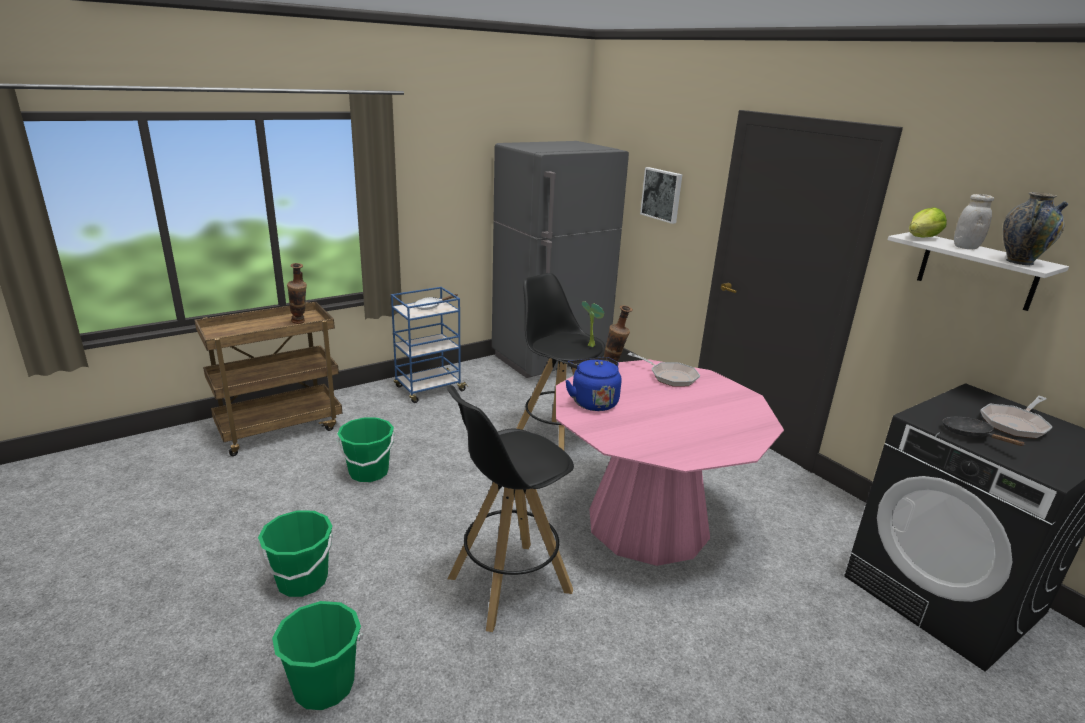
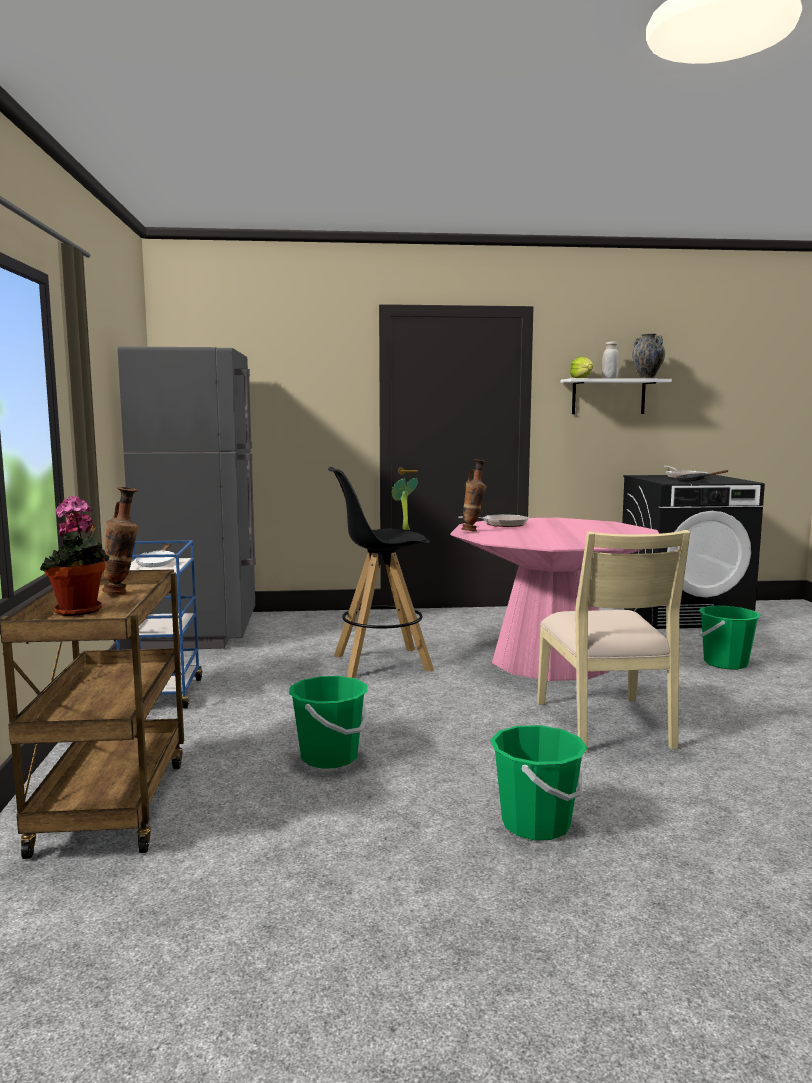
camera: 60 degrees left, 15 degrees down
(253, 326) = (80, 612): none -> potted plant
(324, 685) = (725, 829): green bucket -> green bucket (725, 663)
(508, 585) = (606, 724): black stool -> beige chair
(592, 401) = (529, 540): blue kettle -> none
(662, 194) = (293, 399): picture -> none

